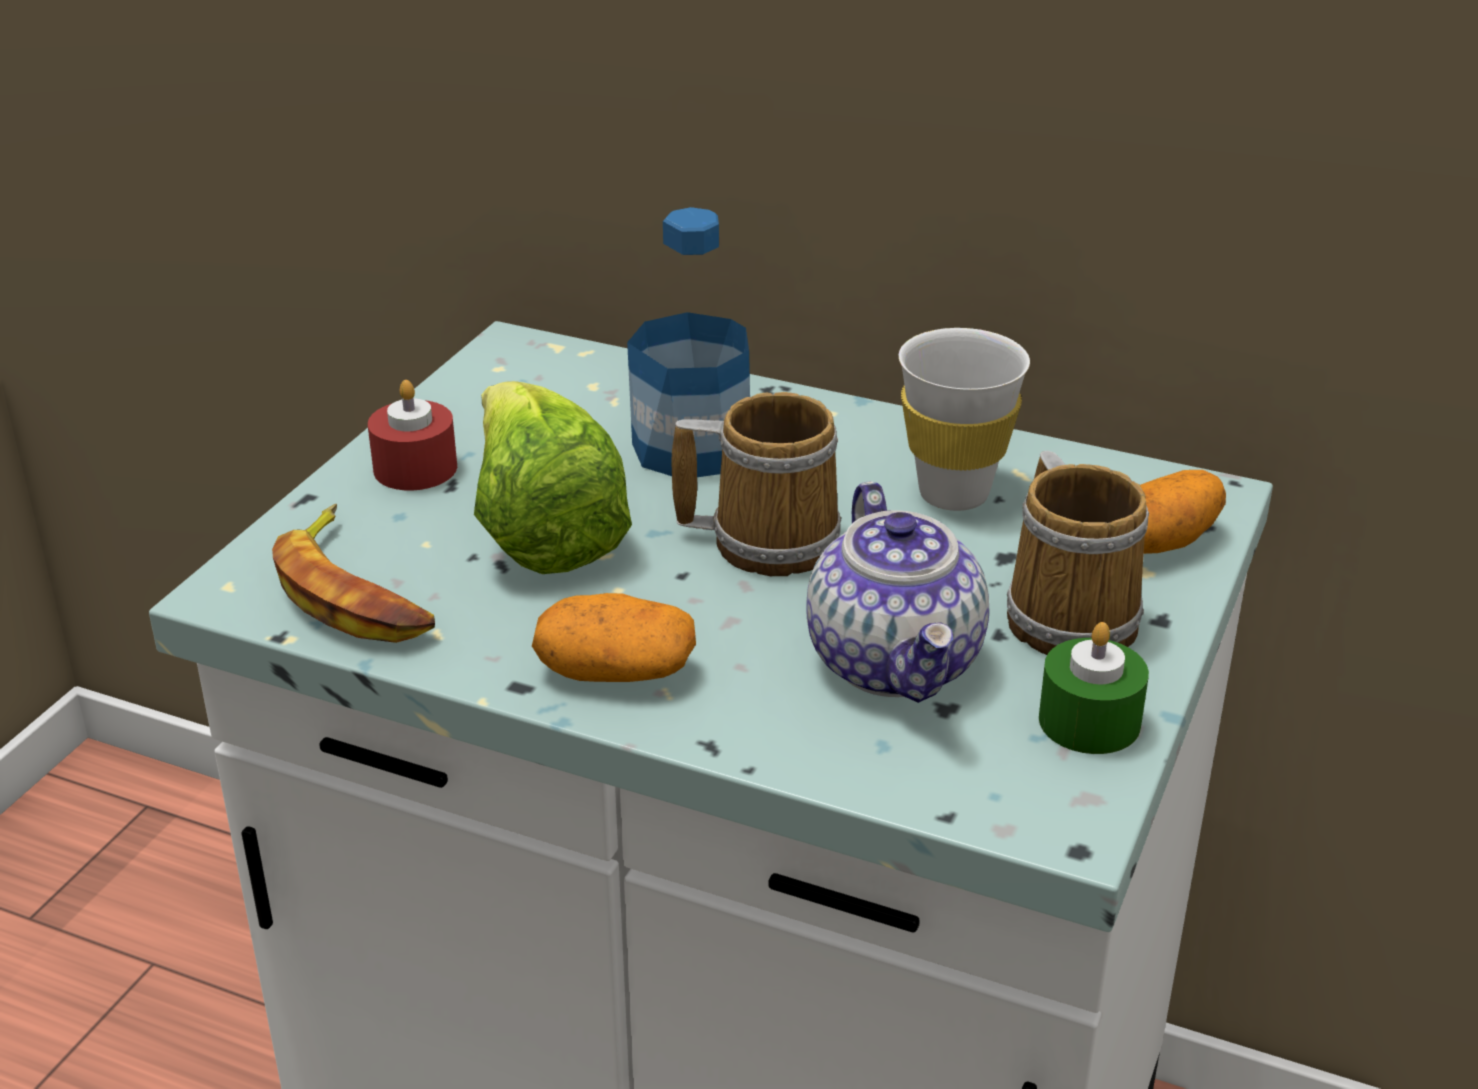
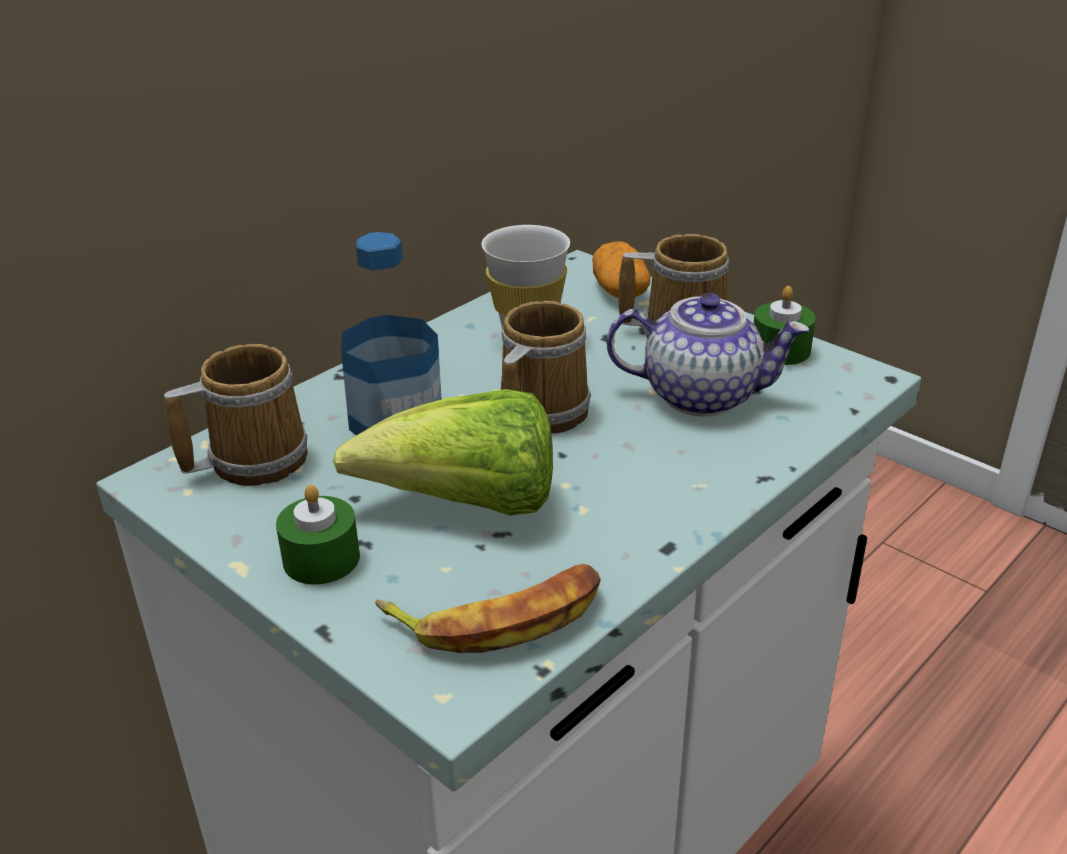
camera: 70 degrees left, 0 degrees up
(415, 468) = (321, 559): red candle -> green candle
(570, 384) = (251, 459): none -> mug
(615, 672) = (668, 501): potato -> none

